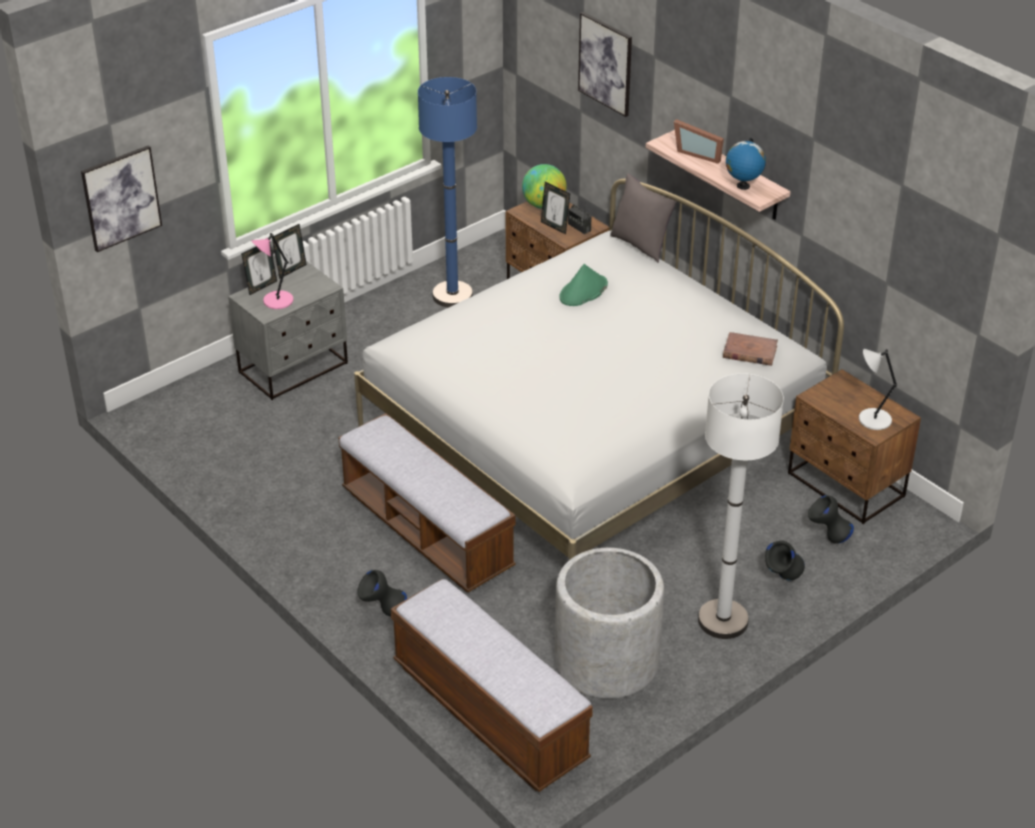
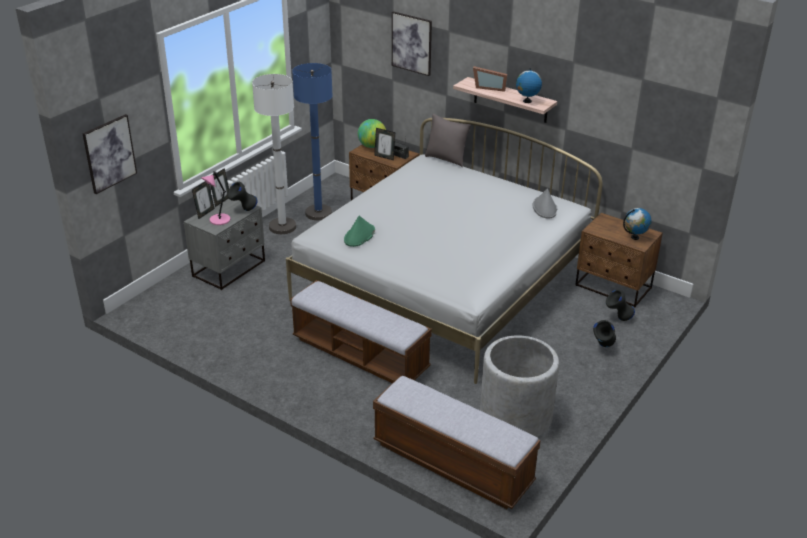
camera: 15 degrees left, 5 degrees down
(383, 612) = (351, 411): black vase -> black vase (243, 210)
(583, 291) = (424, 188): green hat -> green hat (359, 236)
(723, 620) = (578, 378): white floor lamp -> white floor lamp (282, 227)
(749, 352) = (545, 208): brown book -> grey hat
(872, 420) = (635, 237): grey table lamp -> globe

